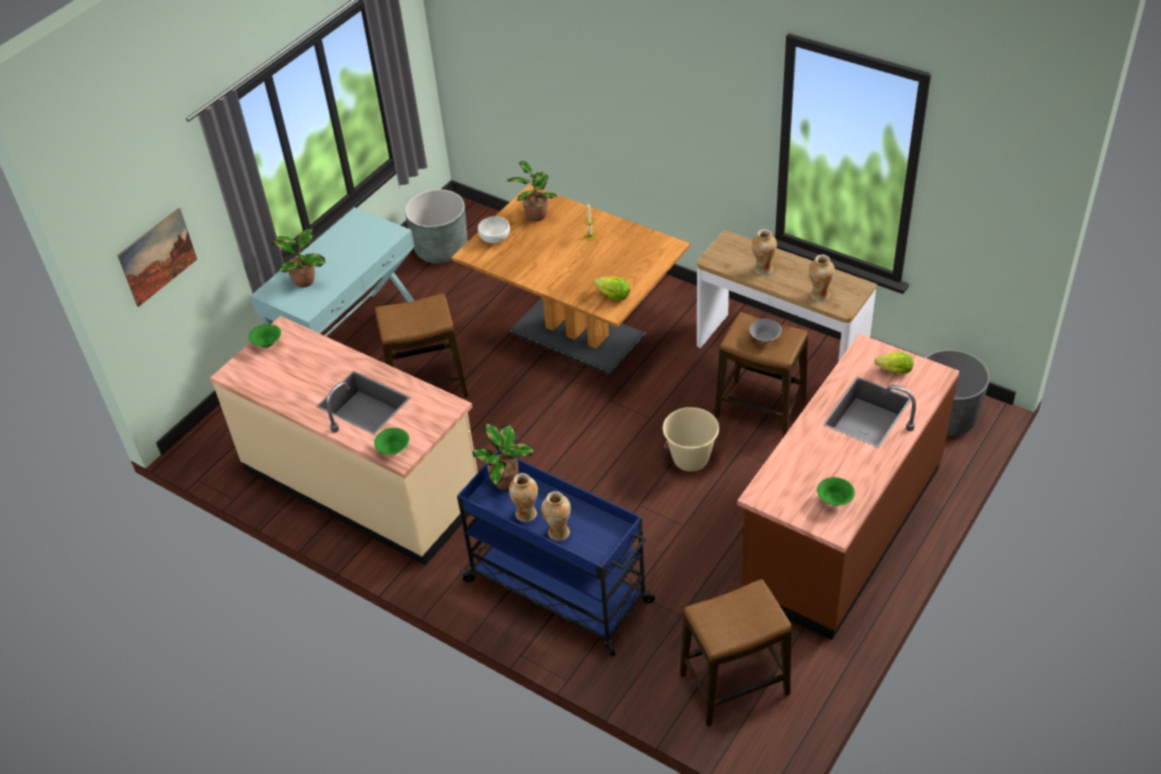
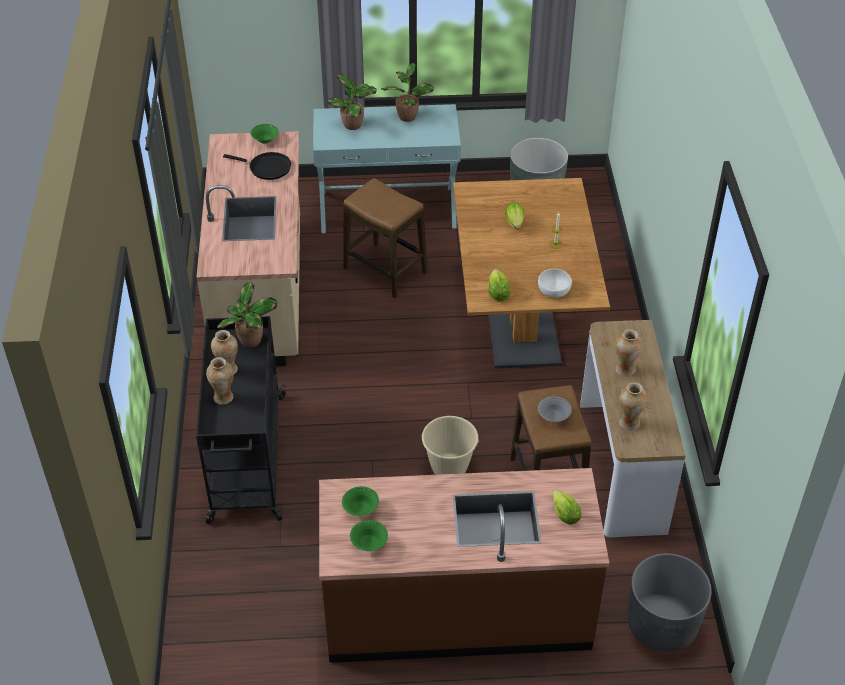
camera: 50 degrees right, 0 degrees up
(157, 257) = (248, 29): picture -> none
(307, 359) = (267, 168): none -> black frying pan
(393, 449) = (215, 259): green bowl -> green bowl (361, 509)
(494, 237) = (498, 192): white bowl -> white bowl (553, 290)
(535, 215) = (548, 201): potted plant -> potted plant (407, 116)
(543, 247) = (515, 224): none -> lettuce
(560, 592) = (247, 459): blue cart -> black cart
(734, 685) = (235, 617): stool -> none

